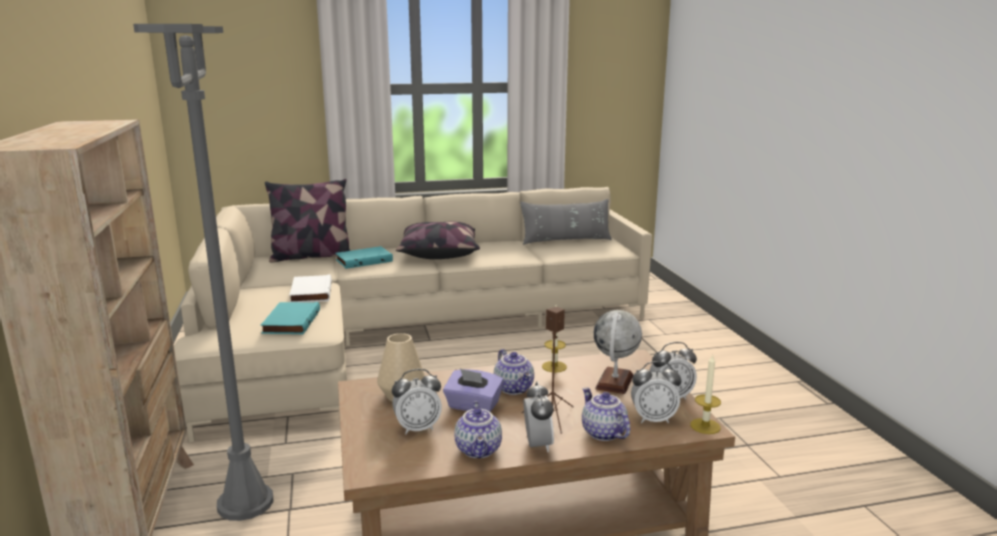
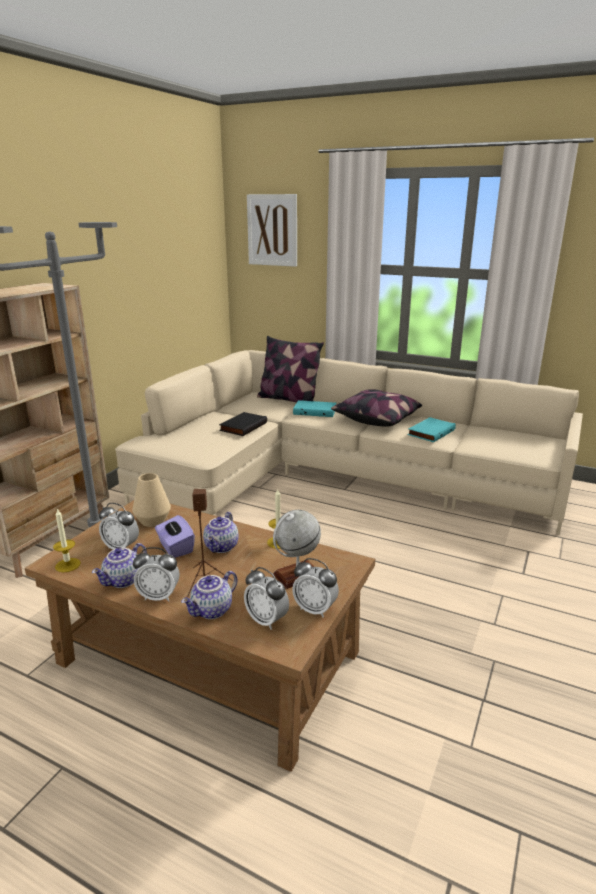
camera: 40 degrees right, 5 degrees up
(231, 49) = (272, 230): none -> picture
(290, 322) = (198, 444): turquoise book -> turquoise book (430, 432)
(310, 292) = (242, 426): white book -> black book
(537, 445) = (159, 596): alarm clock -> alarm clock turned 60 degrees clockwise
(566, 240) = (505, 435): grey pillow -> none
(602, 433) = (212, 611): teapot -> teapot turned 150 degrees counterclockwise
(705, 426) = (293, 648): candle -> candle (67, 565)

